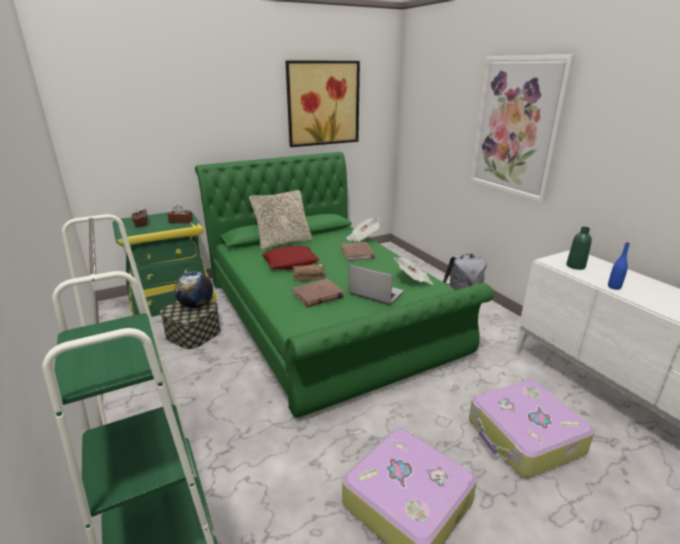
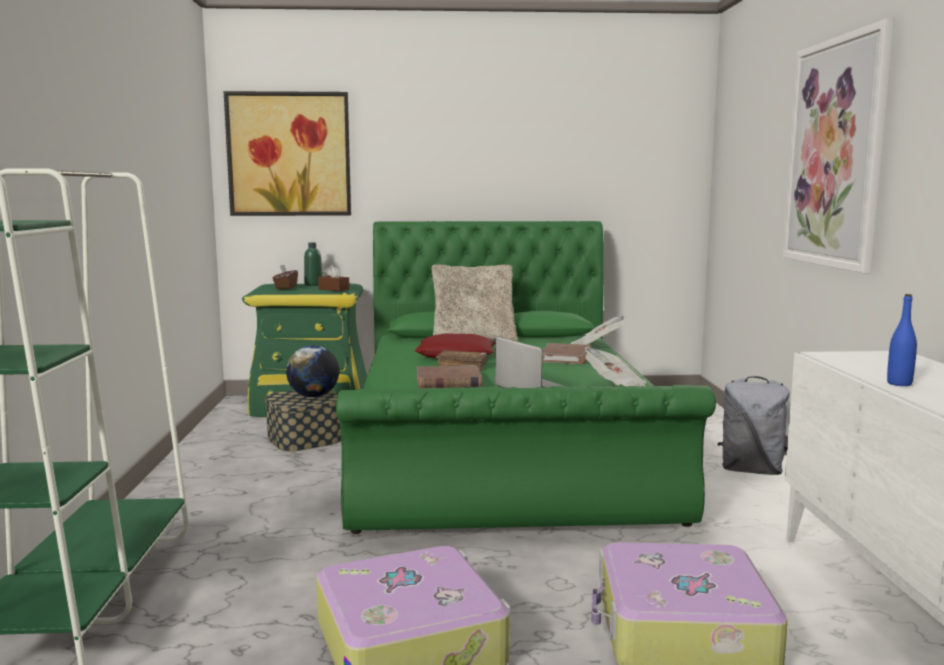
camera: 25 degrees right, 15 degrees down
(323, 103) = (577, 149): picture -> picture (289, 154)
(575, 266) = (868, 362): green bottle -> green bottle (313, 284)

